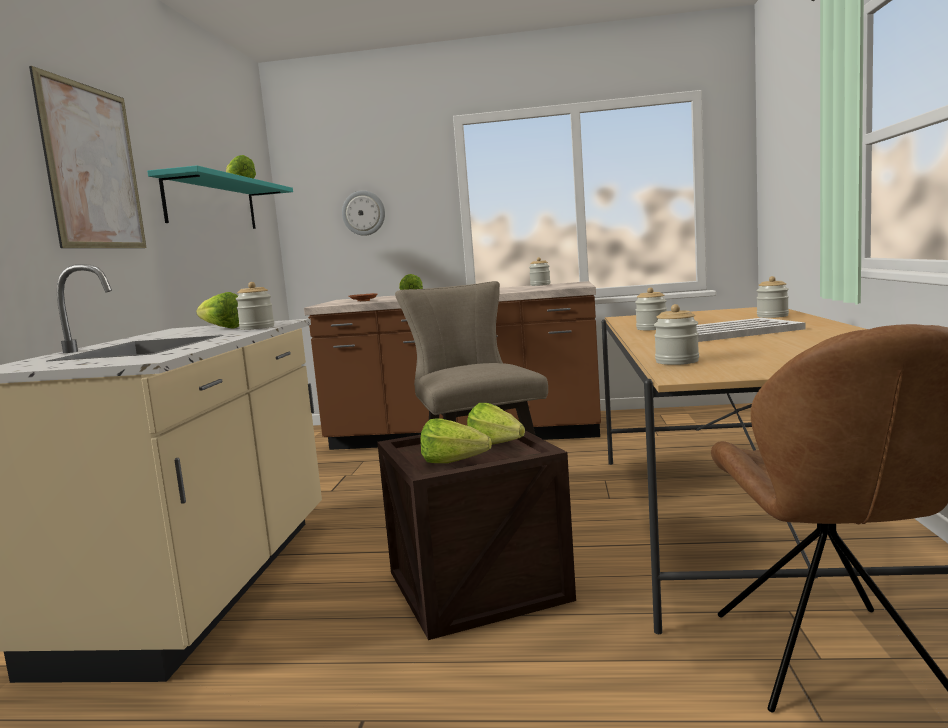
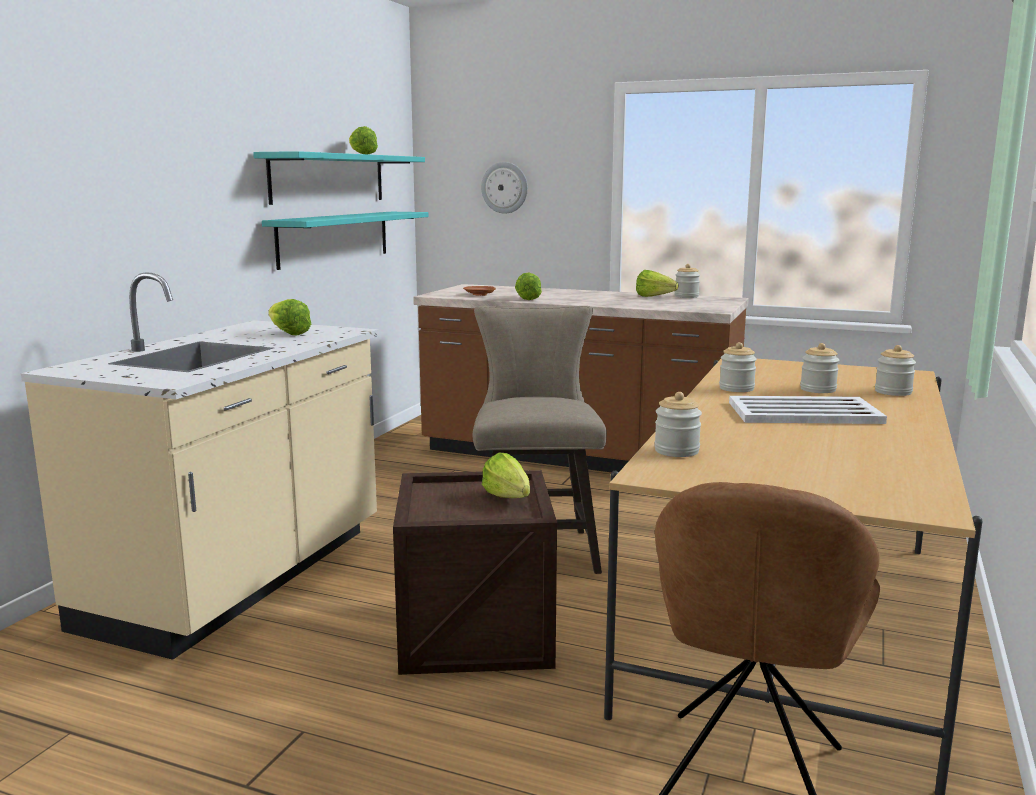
camera: 15 degrees right, 5 degrees up
(93, 167) = (192, 157): picture -> none
(222, 260) = (334, 238): none -> turquoise shelf
(257, 328) = (314, 340): jar -> jar (818, 389)
(458, 463) = (455, 513): lettuce -> lettuce (657, 297)

